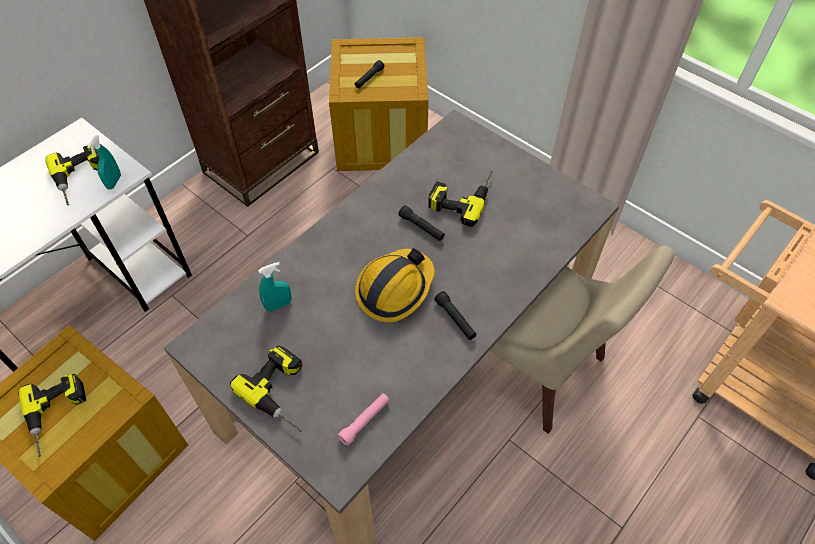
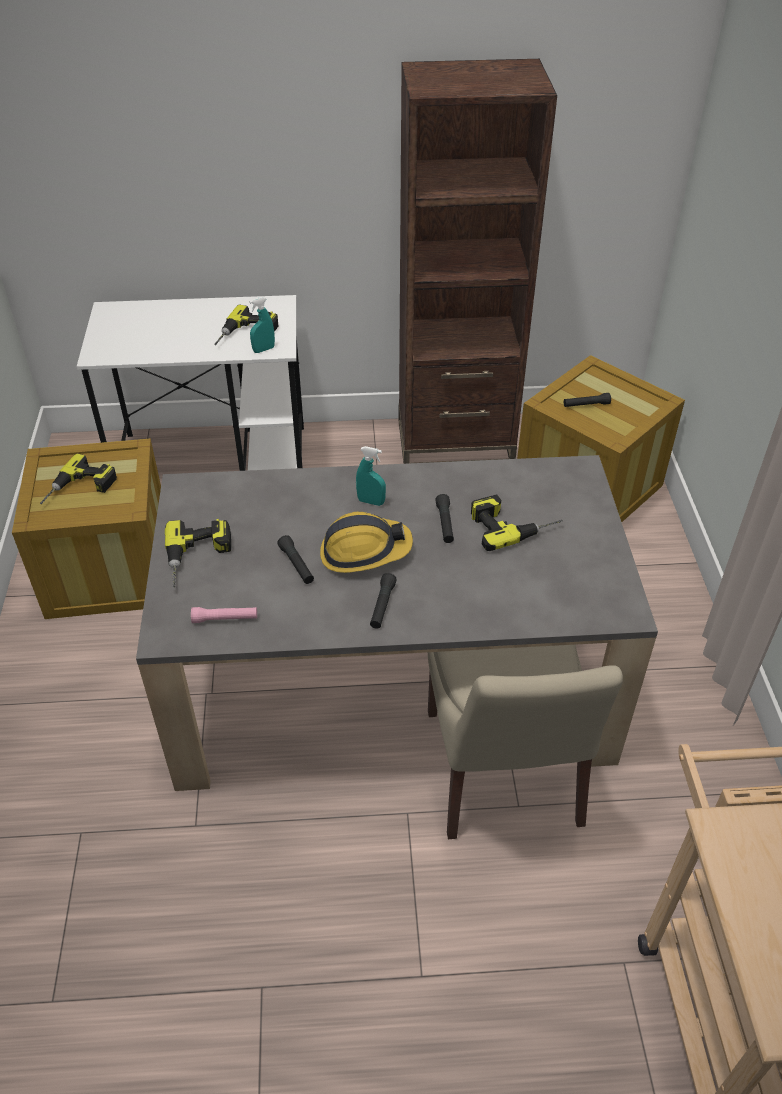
camera: 45 degrees right, 10 degrees down
(278, 305) = (267, 501): turquoise spray bottle -> turquoise spray bottle (371, 502)
(362, 337) = (296, 565): none -> black flashlight

